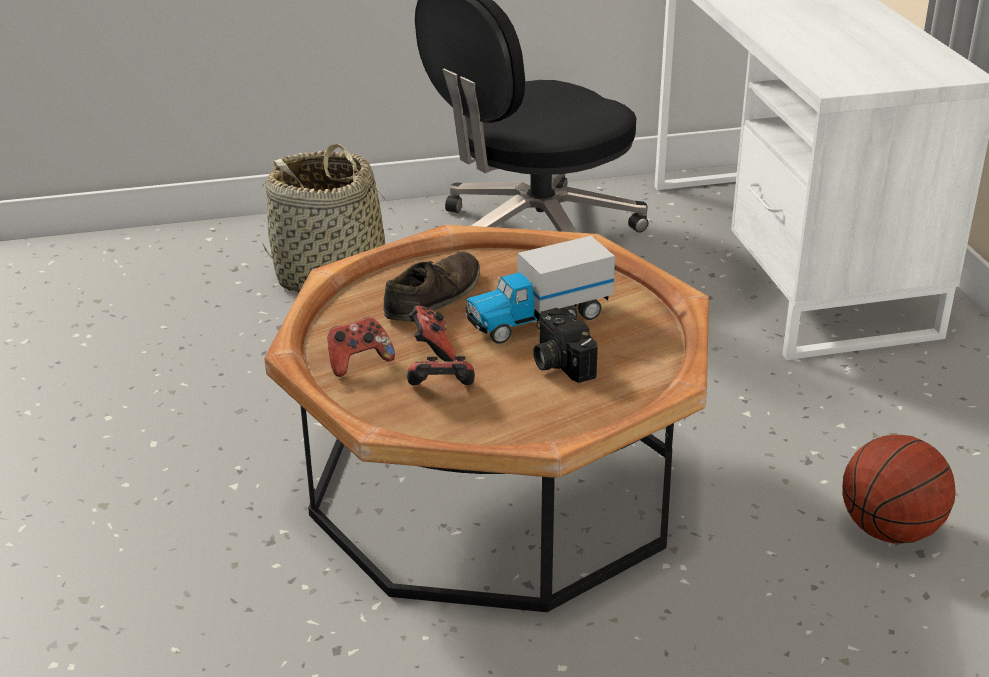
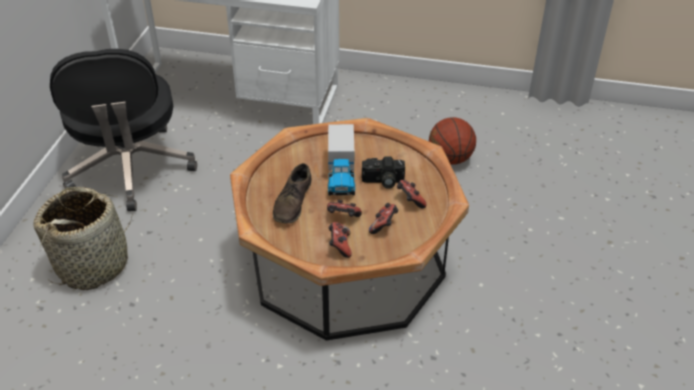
camera: 65 degrees left, 10 degrees up
(433, 296) = (293, 202): brown shoe -> brown shoe turned 135 degrees counterclockwise
(529, 401) = (410, 201): none -> game controller

